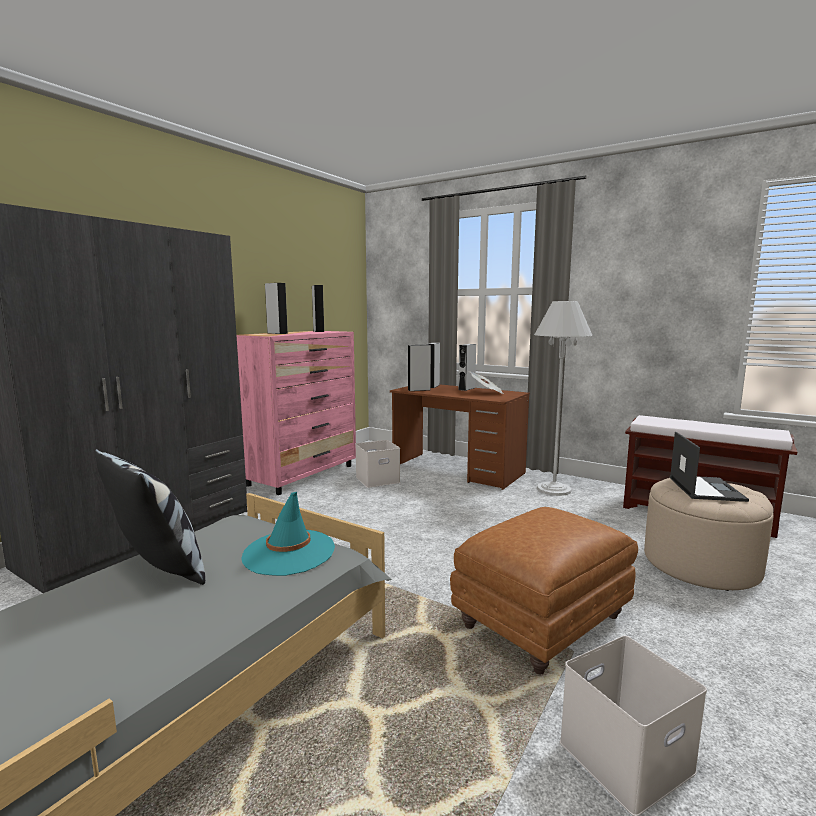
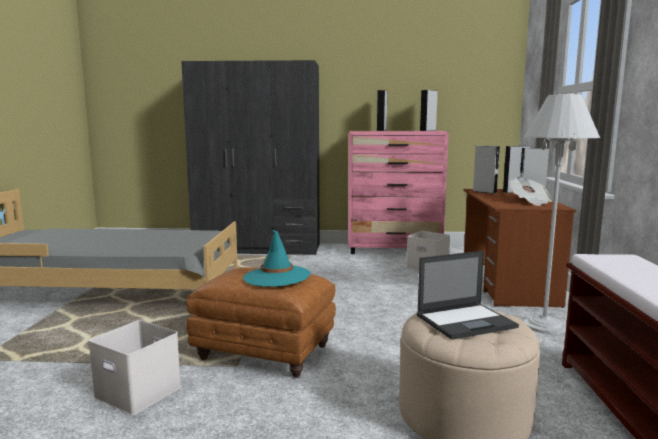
camera: 60 degrees right, 0 degrees up
(159, 568) = (151, 233): pillow -> none
(289, 552) = (182, 244): turquoise hat -> turquoise hat (276, 277)

